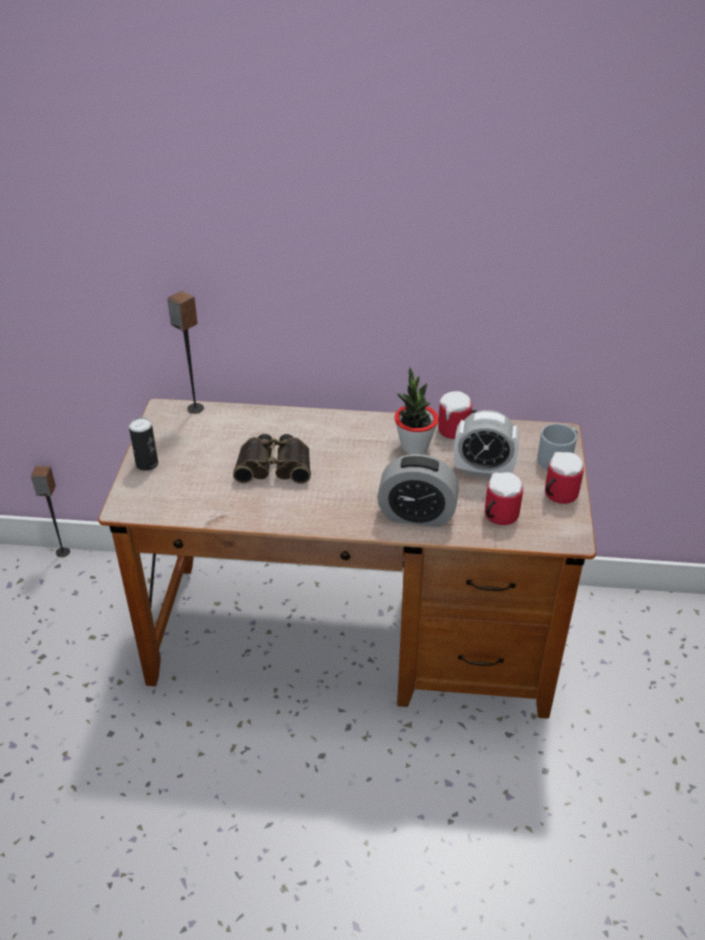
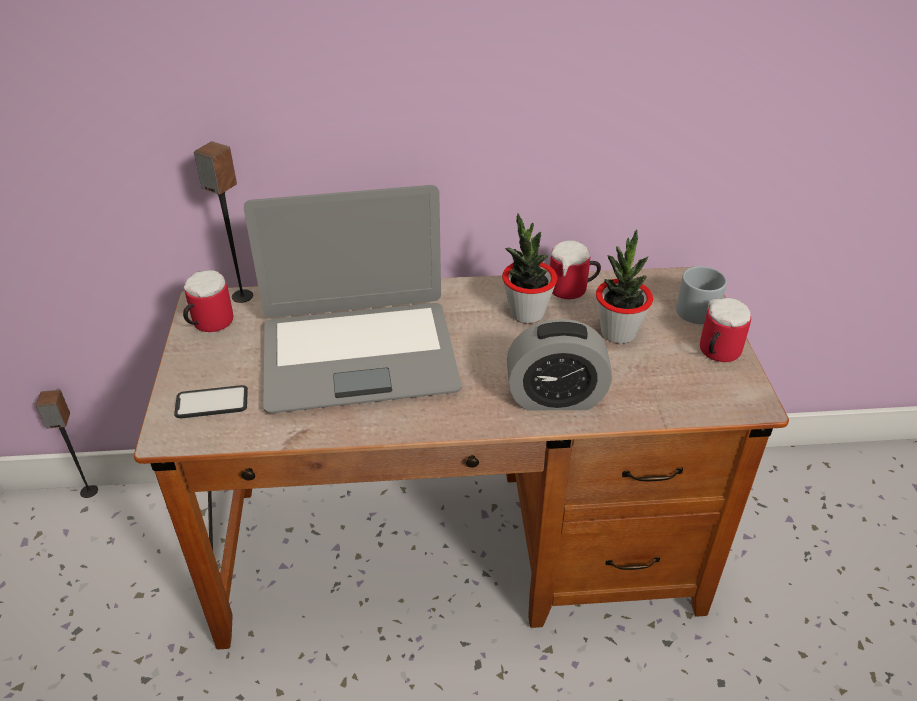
camera: 10 degrees left, 0 degrees up
(147, 464) = (190, 373): can -> none
(159, 488) = (212, 403): none -> phone
(274, 465) = (359, 356): binoculars -> laptop
(483, 470) = (618, 332): alarm clock -> potted plant
(497, 516) = (654, 387): mug -> mug (208, 323)

